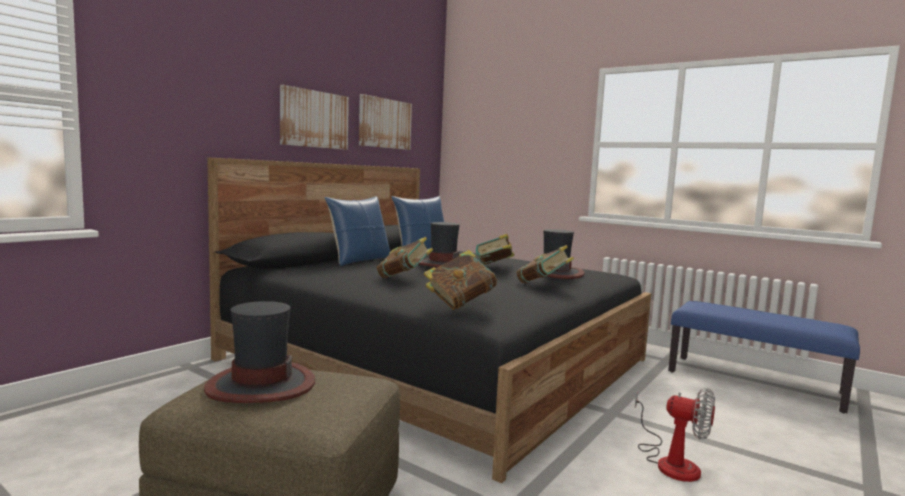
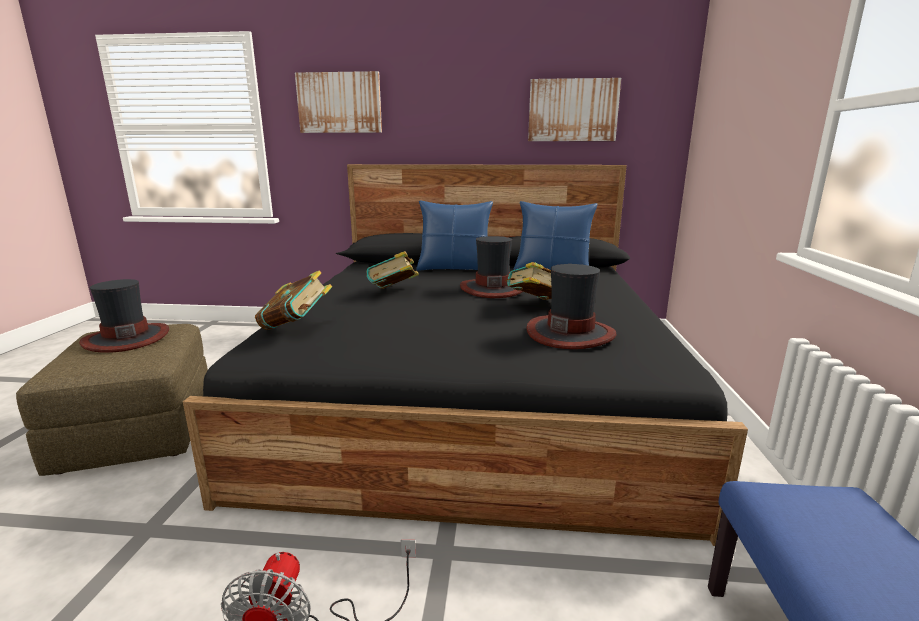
camera: 60 degrees right, 10 degrees up
(314, 119) = (465, 118): picture -> picture (339, 103)
(543, 285) = (473, 340): book -> none

